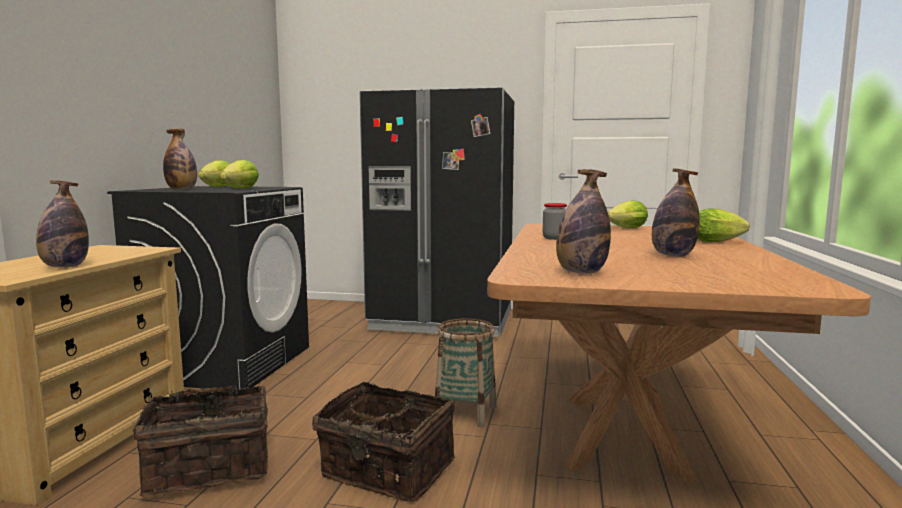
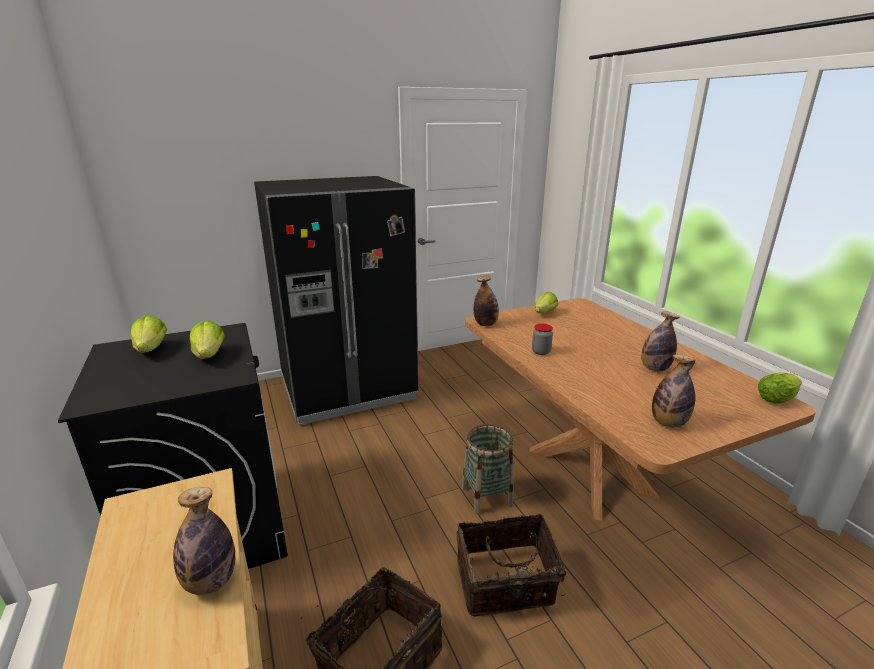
camera: 35 degrees left, 15 degrees up
(182, 189) = (146, 380): bottle -> bottle (485, 324)
(719, 242) = (633, 331): lettuce -> lettuce (778, 399)

